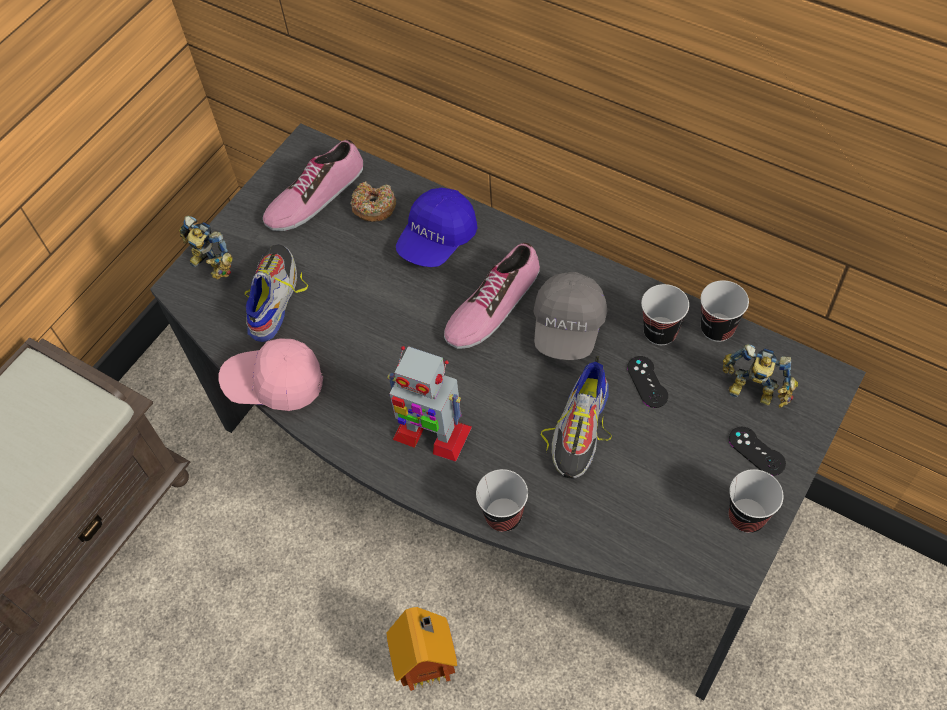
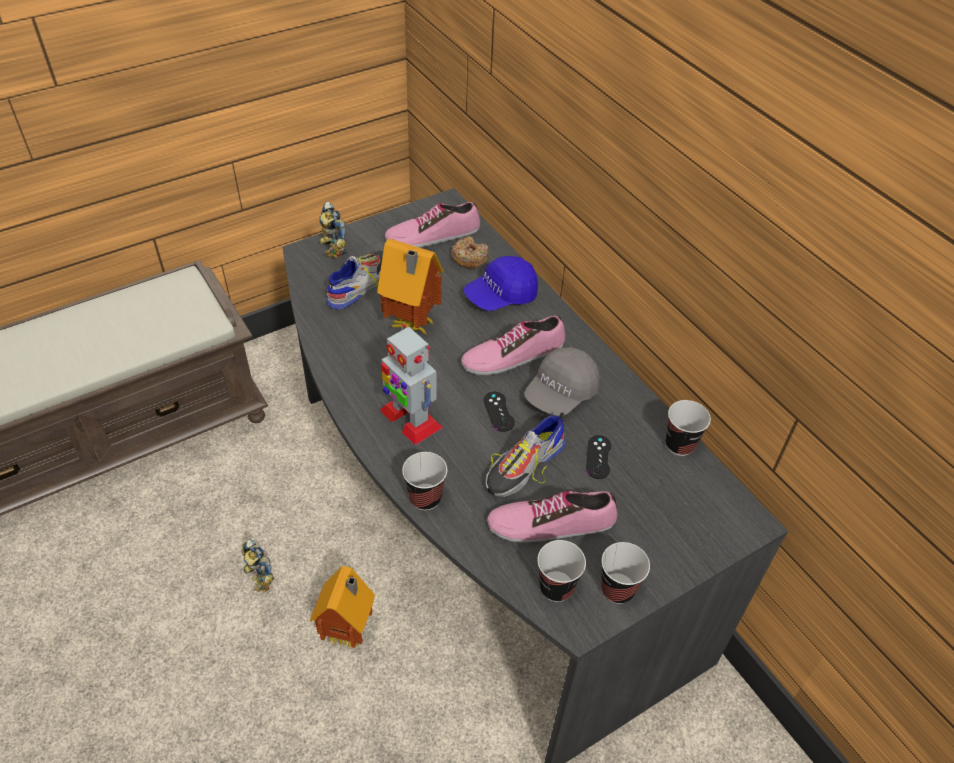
camera: 20 degrees right, 10 degrees down
(275, 384) = (323, 338): pink cap -> none
(363, 321) = (411, 326): none -> toy house
(643, 478) = (551, 522): none -> shoe
(660, 332) = (631, 427): cup -> cup (556, 587)
(753, 394) = (680, 503): toy robot -> toy robot (257, 576)
(756, 451) = (656, 546): black game controller -> black game controller (498, 411)

